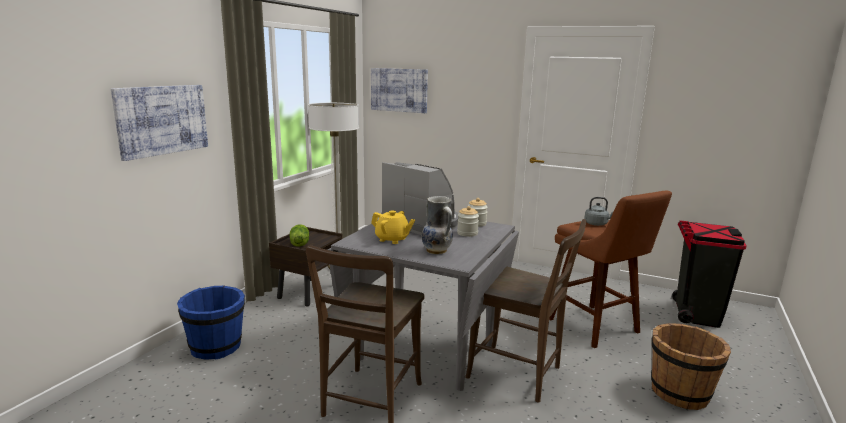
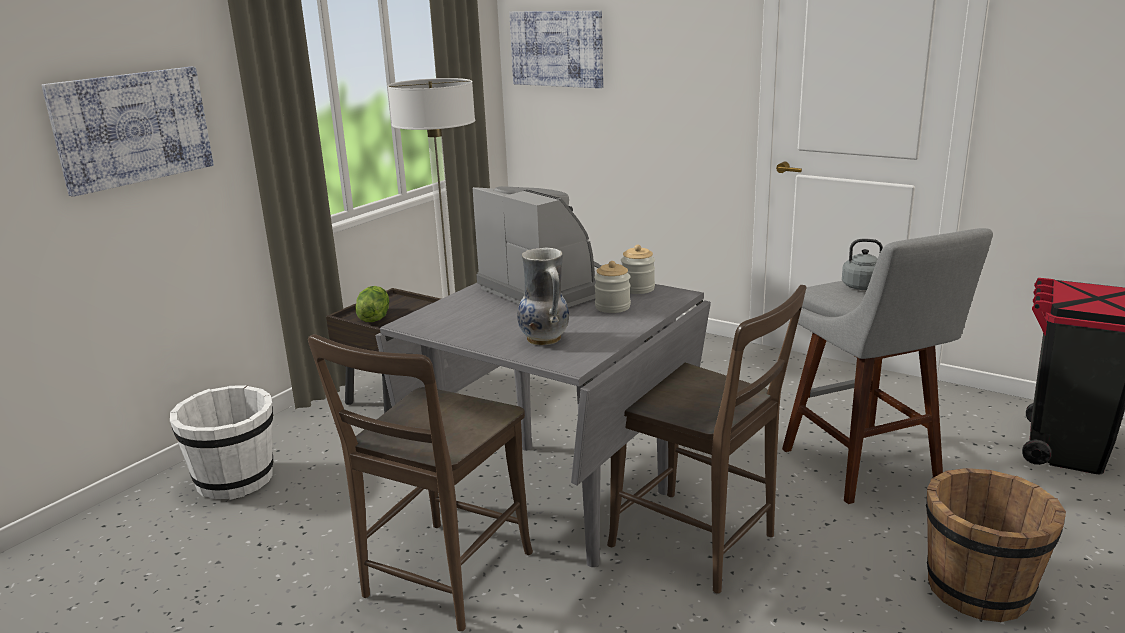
camera: 10 degrees right, 5 degrees up
(216, 347) = (236, 480): blue bucket -> white bucket
(392, 239) = (482, 318): yellow teapot -> none
(596, 327) = (865, 467): brown stool -> grey stool

